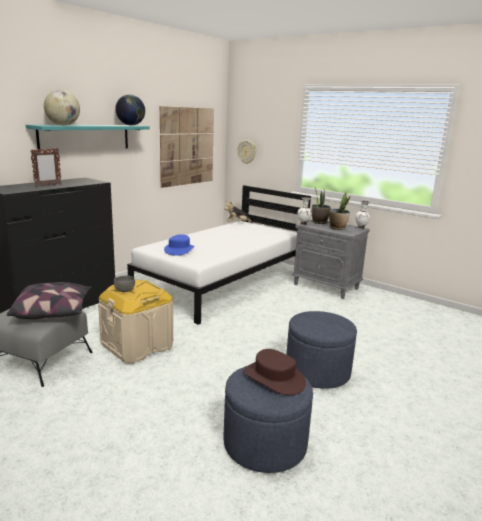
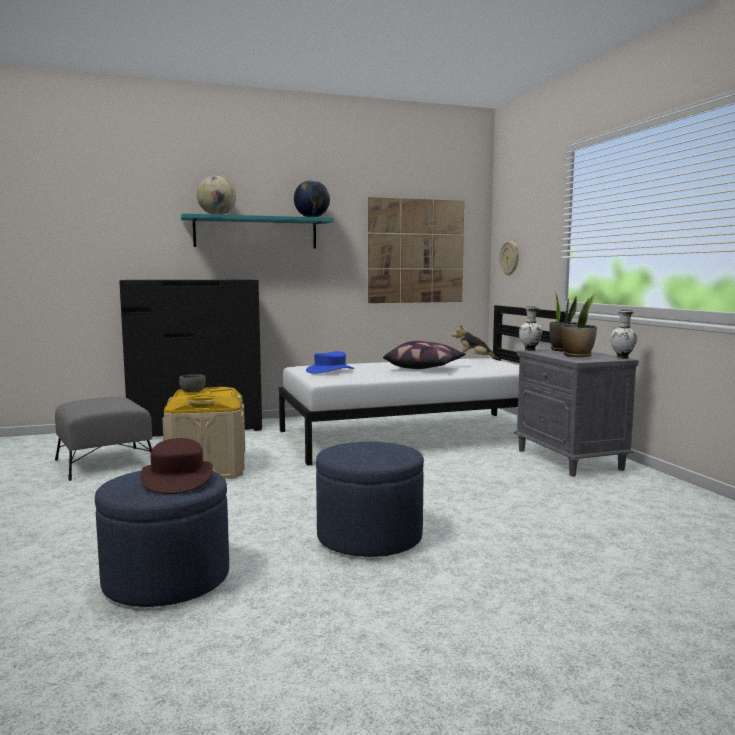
camera: 35 degrees right, 10 degrees down
(48, 185) = (184, 279): picture frame -> none
(53, 311) = (114, 404): pillow -> pillow (425, 368)

